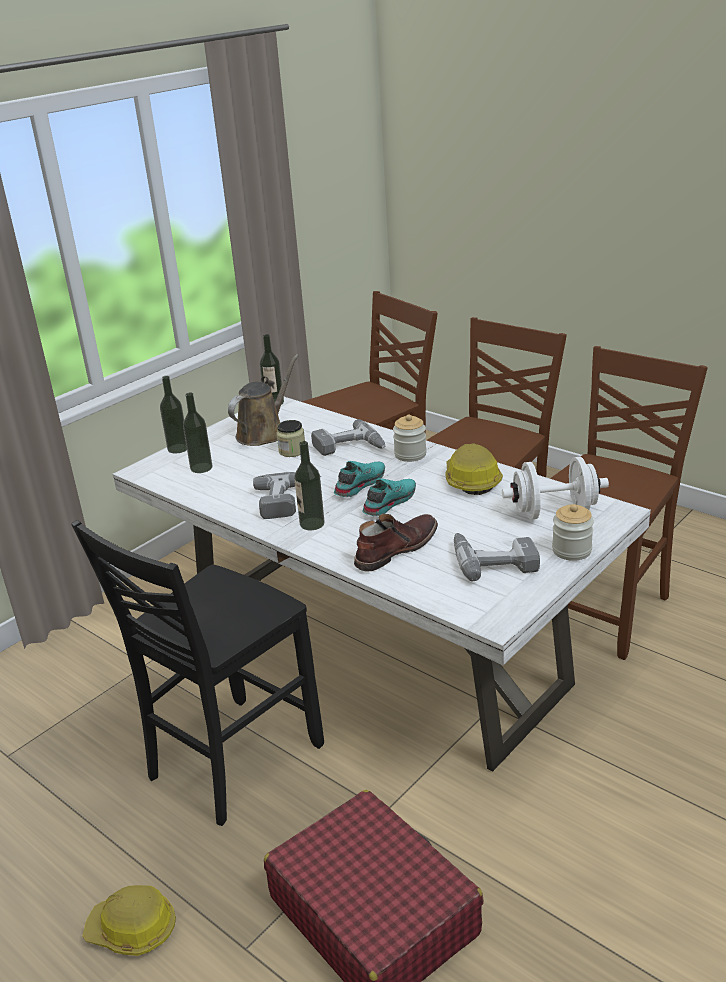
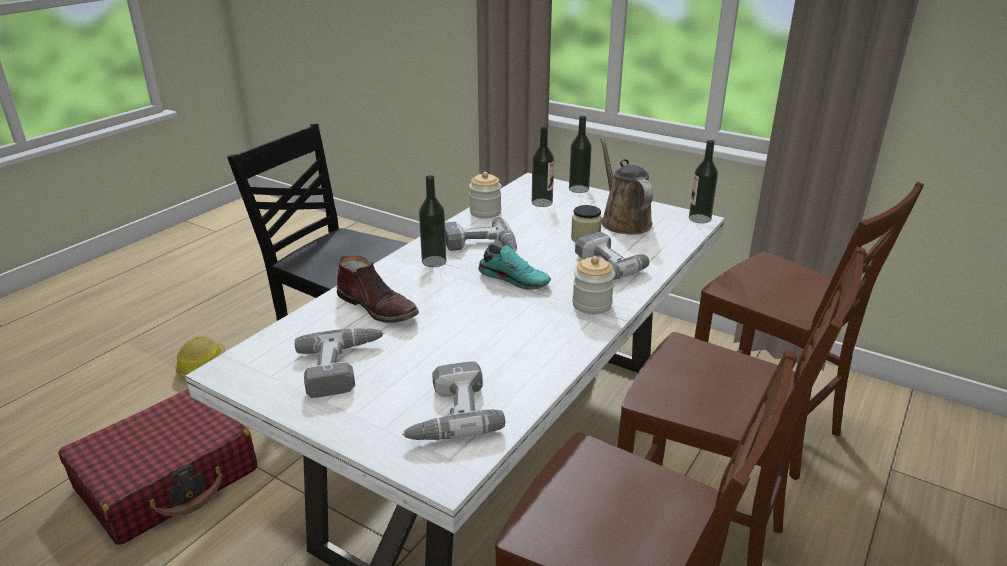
camera: 80 degrees right, 0 degrees up
(263, 433) = (623, 221): brown watering can -> brown watering can turned 135 degrees counterclockwise
(388, 502) = (475, 298): turquoise shoe -> none
(471, 480) = (531, 348): hard hat -> none
(554, 512) = (447, 413): white dumbbell -> power drill
(571, 550) = (351, 426): jar -> jar (485, 212)

